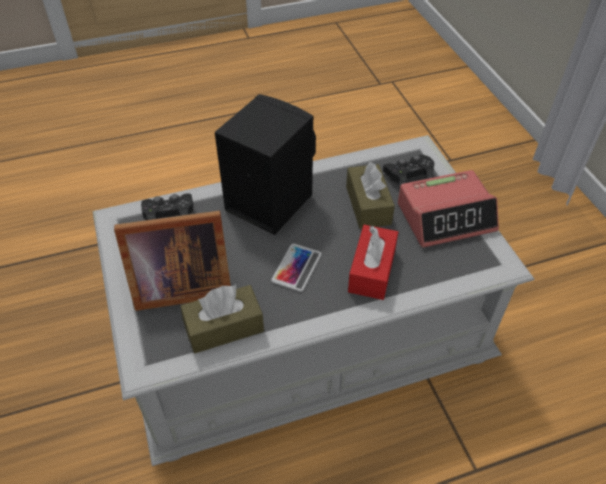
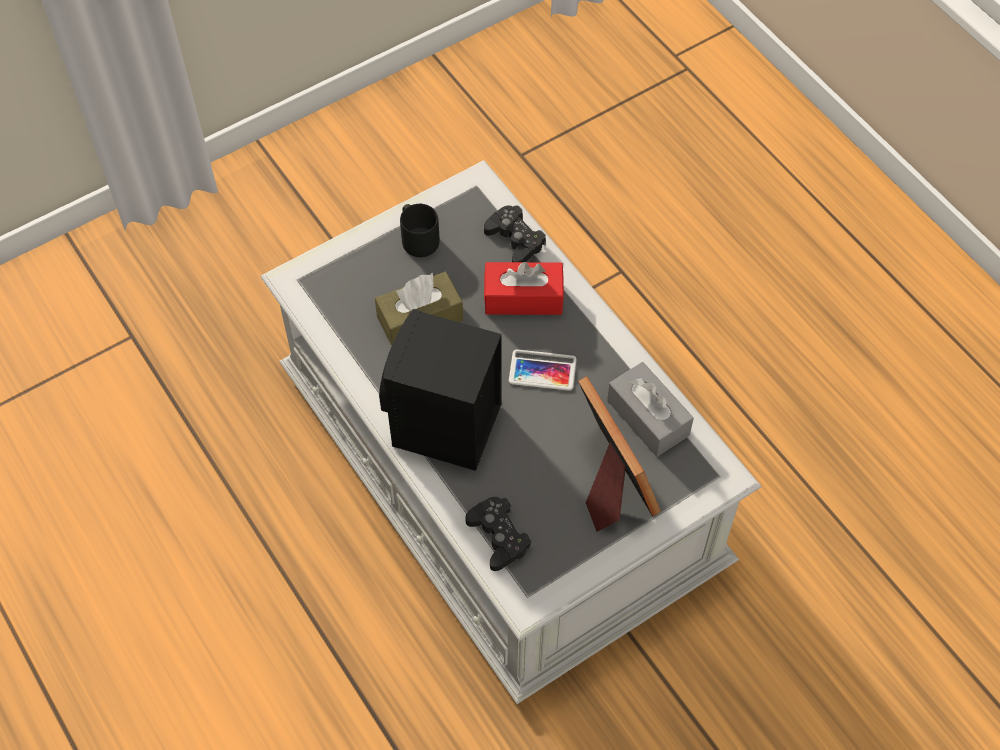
camera: 105 degrees left, 10 degrees up
(224, 327) = (648, 417): brown tissue box -> grey tissue box
(408, 174) = (352, 284): black game controller -> black game controller (515, 240)
(446, 217) = (418, 239): alarm clock -> black mug

